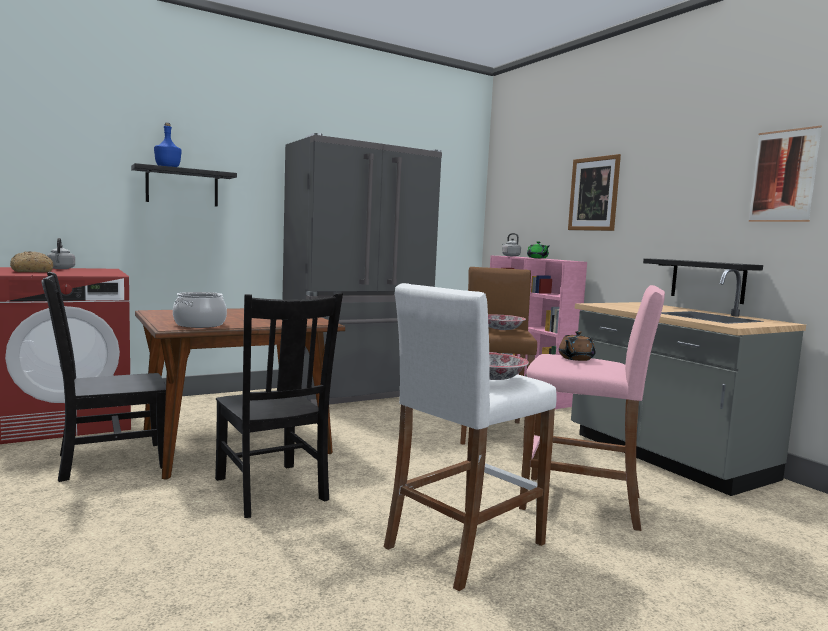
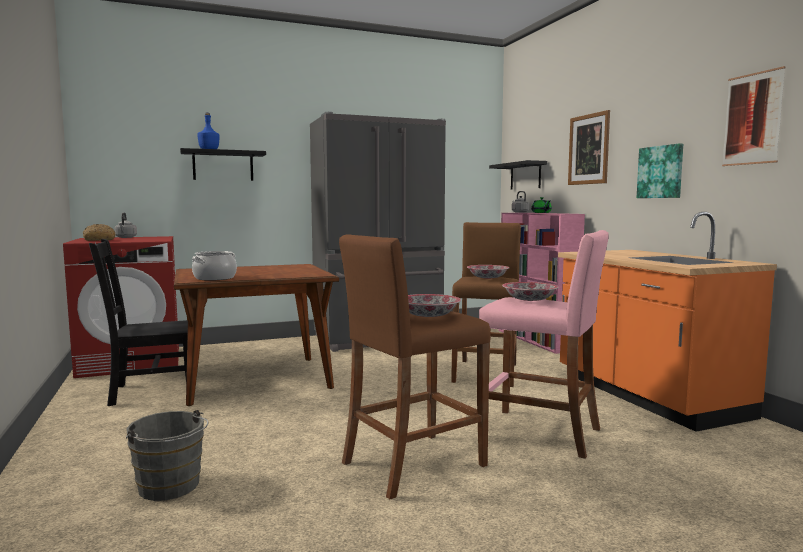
camera: 10 degrees right, 0 degrees up
(188, 590) = (171, 488): none -> grey bucket
(271, 491) = (269, 416): black chair -> none
(464, 545) = (413, 464): white stool -> brown stool
(575, 358) = (529, 300): brown teapot -> bowl
(666, 456) = (647, 396): grey counter -> orange counter
(678, 223) = (661, 172): none -> picture
(707, 280) = (688, 226): black shelf -> black shelf (525, 176)

